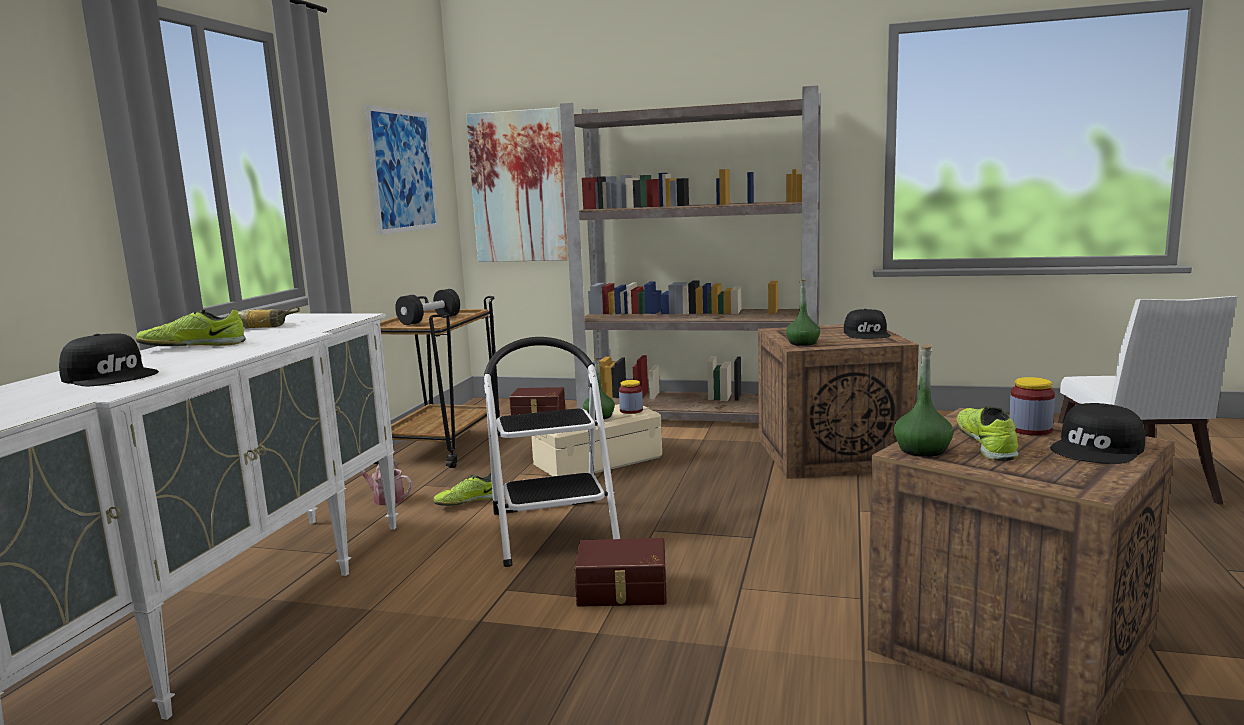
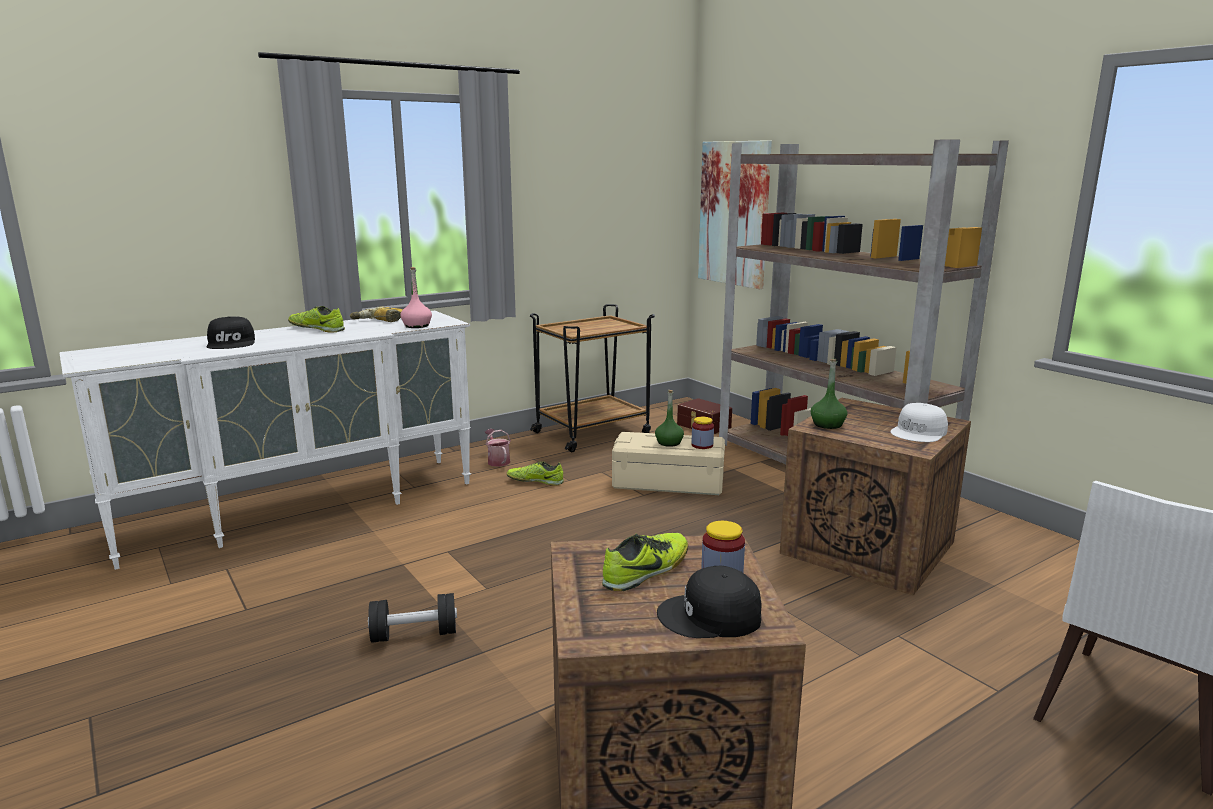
camera: 40 degrees right, 5 degrees up
(329, 323) = (417, 326): none -> pink bottle
(403, 171) = (616, 196): picture -> none
(429, 320) = (592, 327): black dumbbell -> black dumbbell (414, 634)
(553, 529) = (544, 523): step ladder -> none
(622, 591) = (500, 584): brown storage box -> none
(867, 334) = (919, 432): black cap -> white cap
(922, 450) = (589, 554): green bottle -> none

